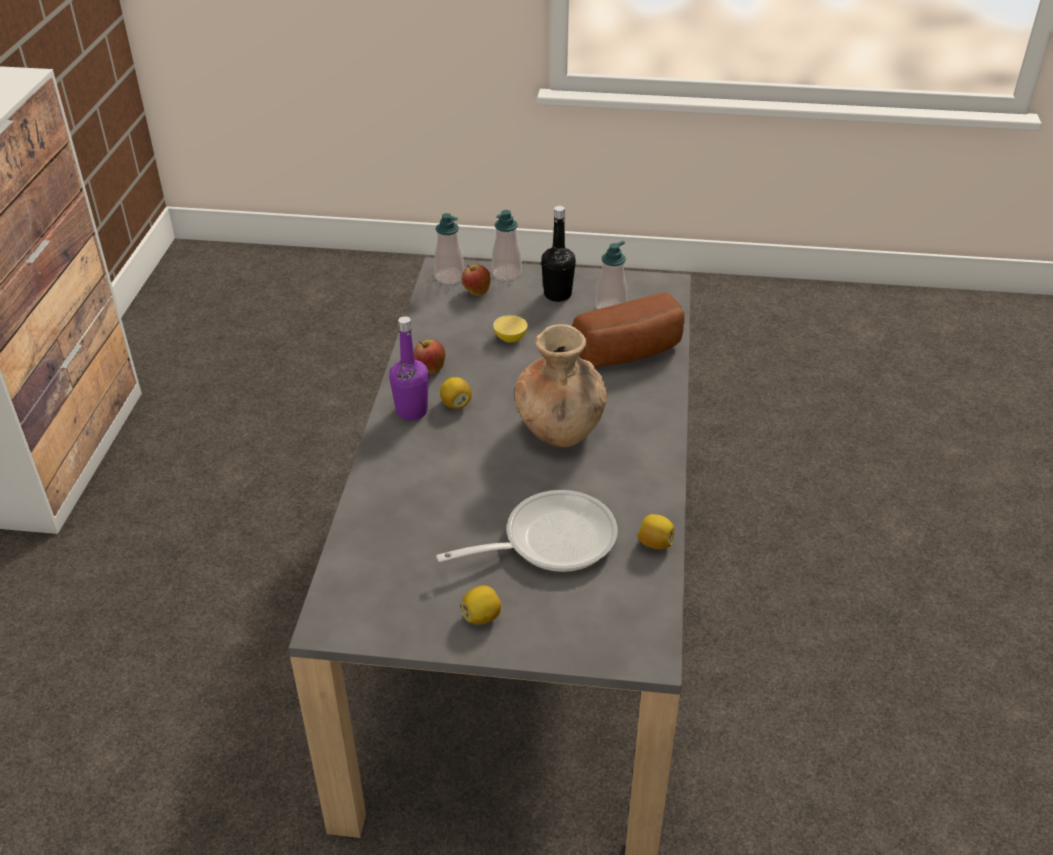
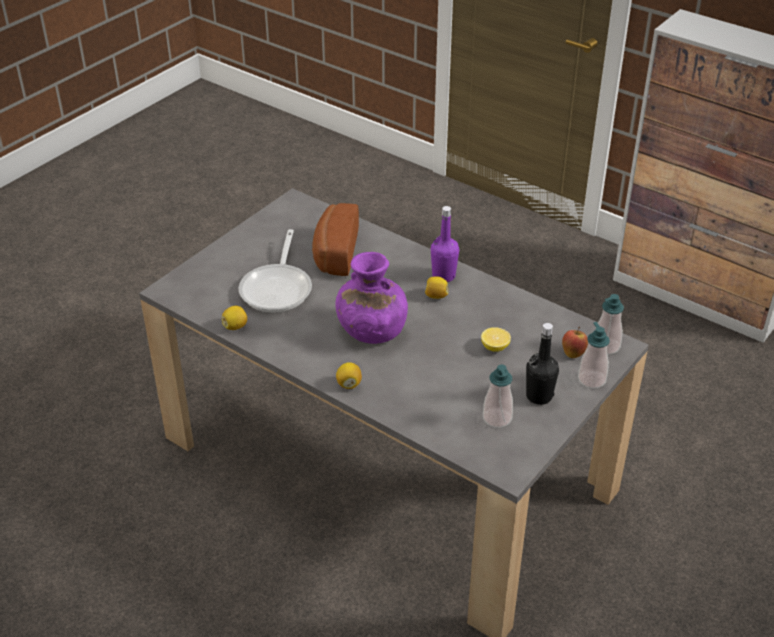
camera: 120 degrees right, 0 degrees up
(430, 369) = (485, 297): apple -> none
(482, 616) = (249, 247): lemon -> lemon (349, 384)
(560, 429) = (371, 331): brown vase -> purple vase
(632, 353) = (427, 402): bread -> bread (334, 252)

